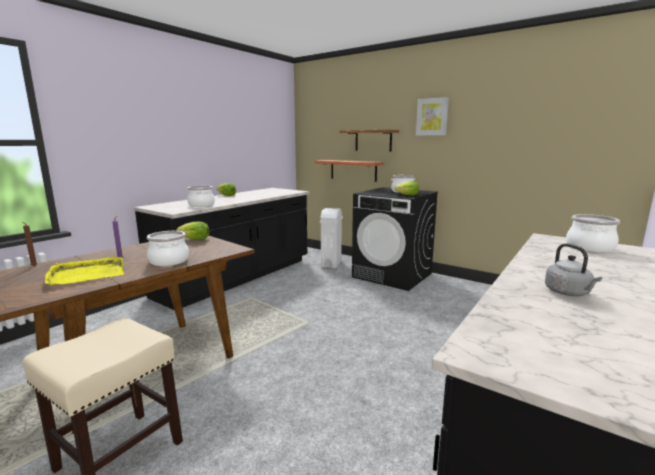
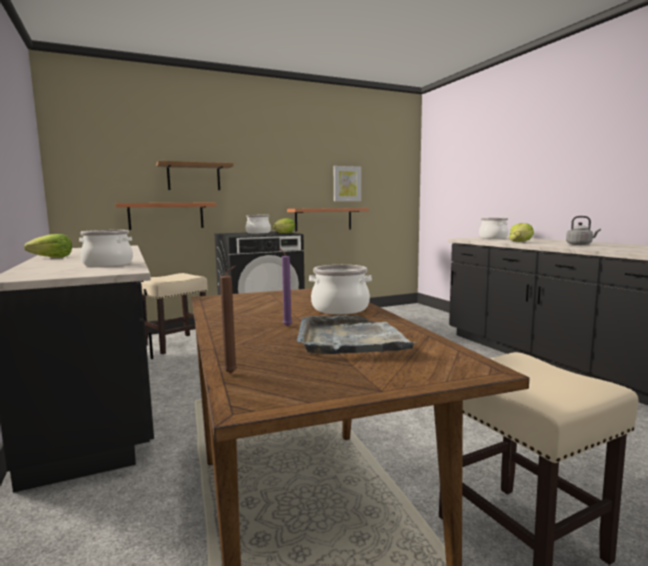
camera: 60 degrees left, 5 degrees down
(87, 274) = (351, 339): yellow tray -> grey tray
(195, 239) = (239, 298): lettuce -> lettuce (520, 242)
(331, 264) = (176, 343): white trash can -> beige stool
(432, 117) = (264, 153): picture -> picture (347, 184)
(489, 184) = (323, 219): none -> shelf

